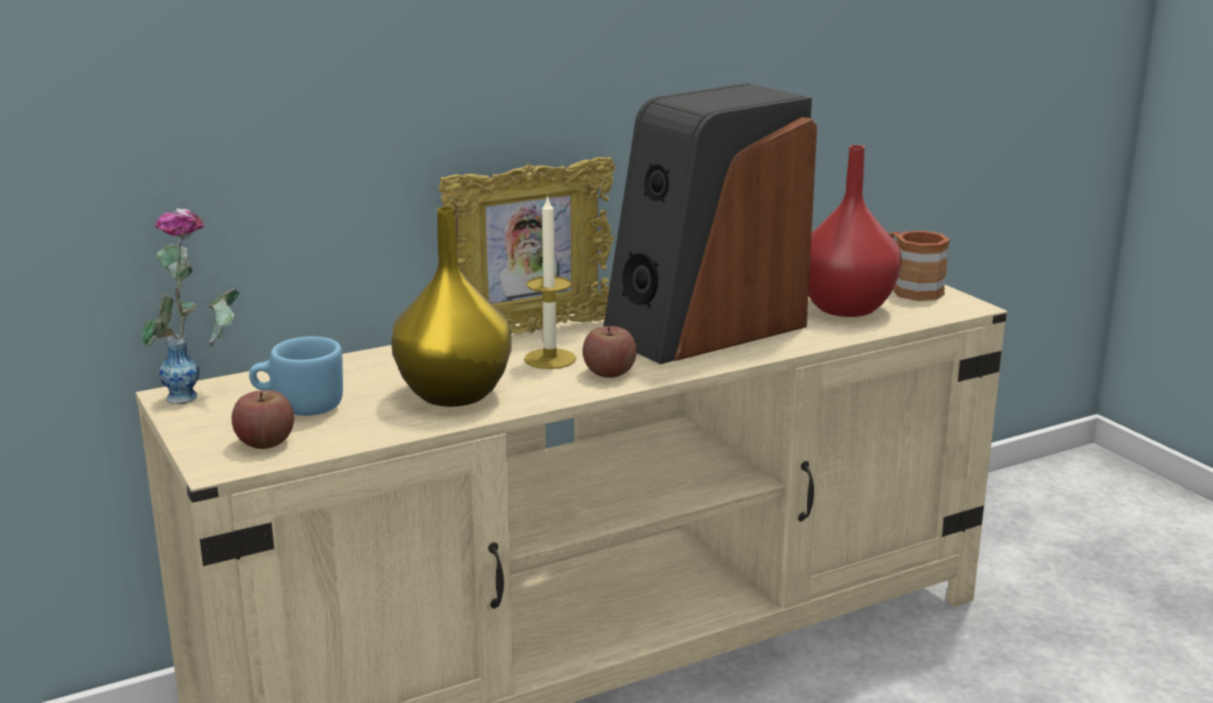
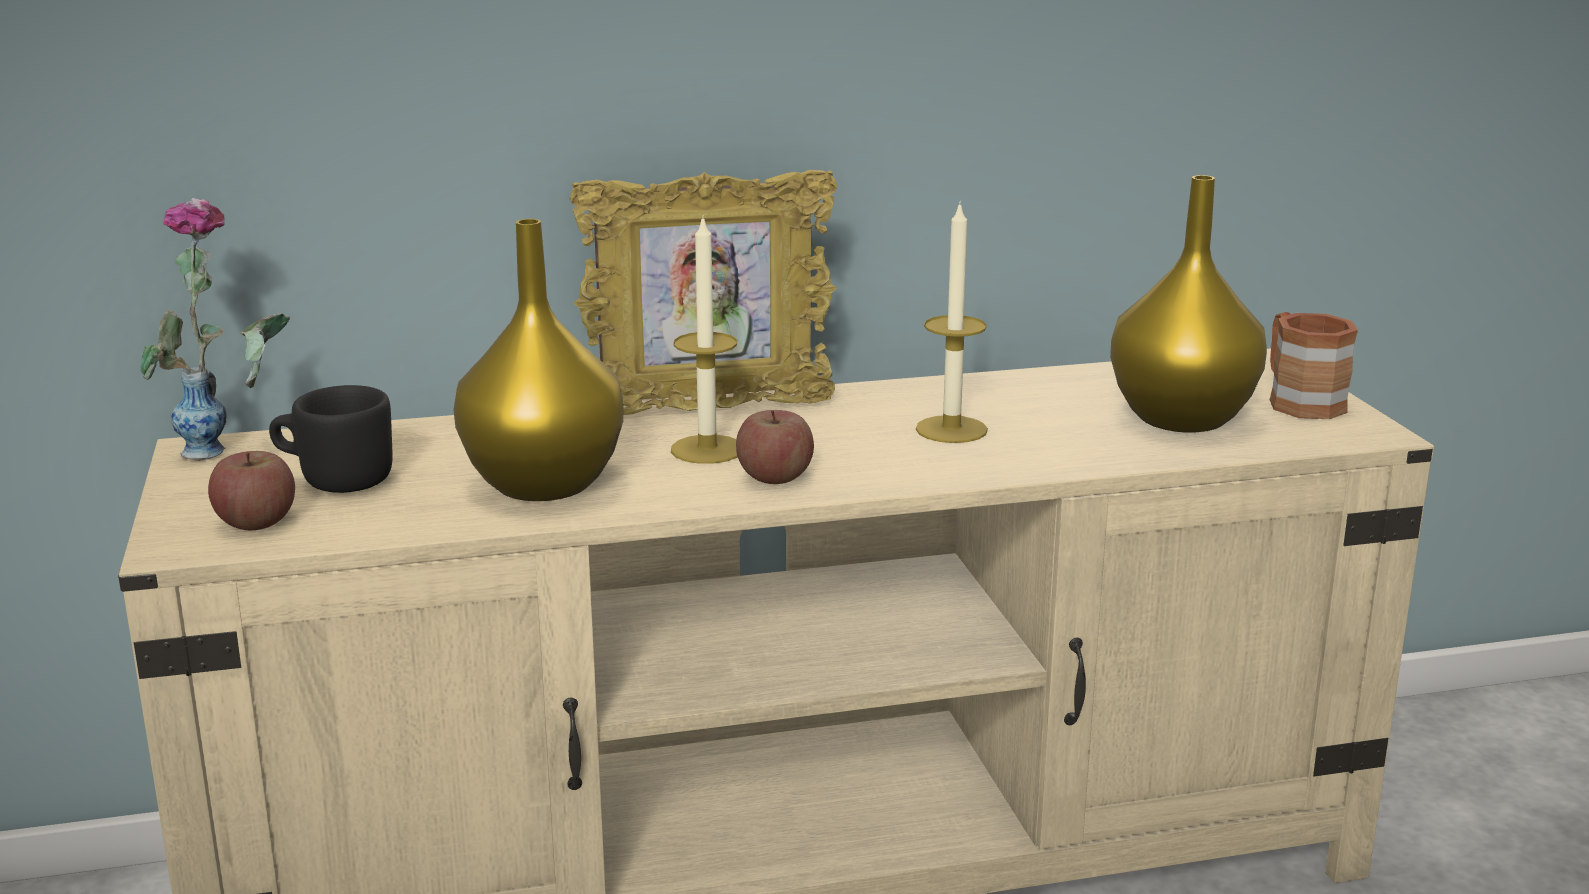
camera: 15 degrees right, 0 degrees up
(299, 407) = (335, 480): blue mug -> black mug
(704, 329) = (951, 429): speaker -> candle
(848, 308) = (1184, 419): red vase -> yellow vase

